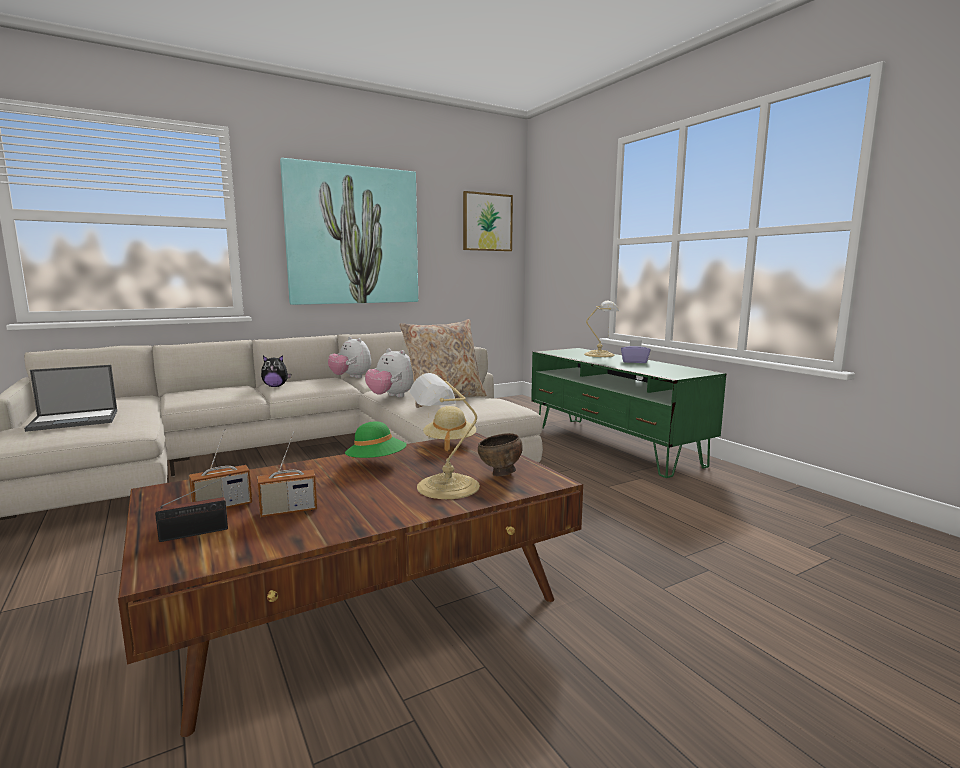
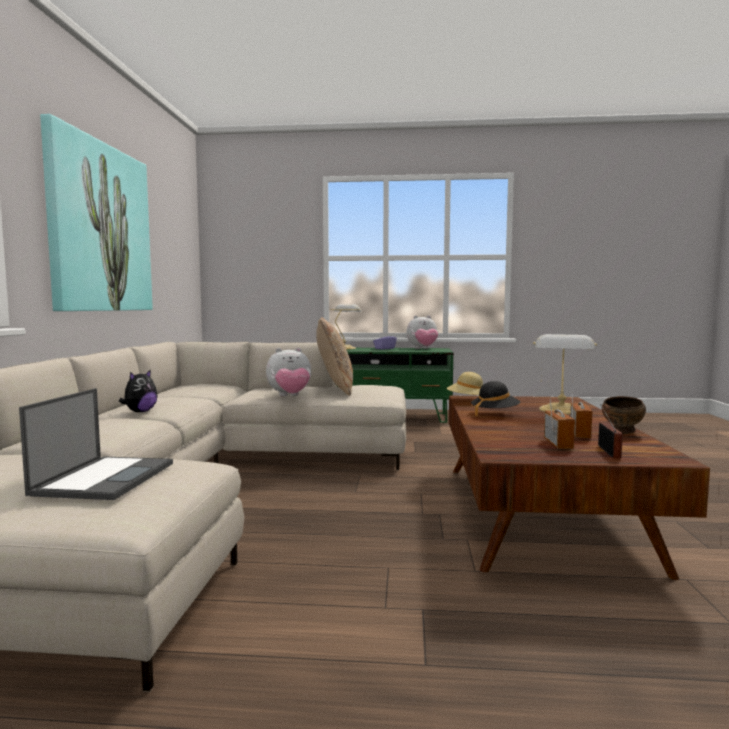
camera: 55 degrees left, 5 degrees down
(351, 377) = (170, 395): plush toy -> plush toy (423, 349)
(376, 463) = (495, 414): green hat -> black hat
(487, 222) = (181, 229): picture -> none
(500, 474) = (548, 402): brown bowl -> brown bowl (623, 432)

